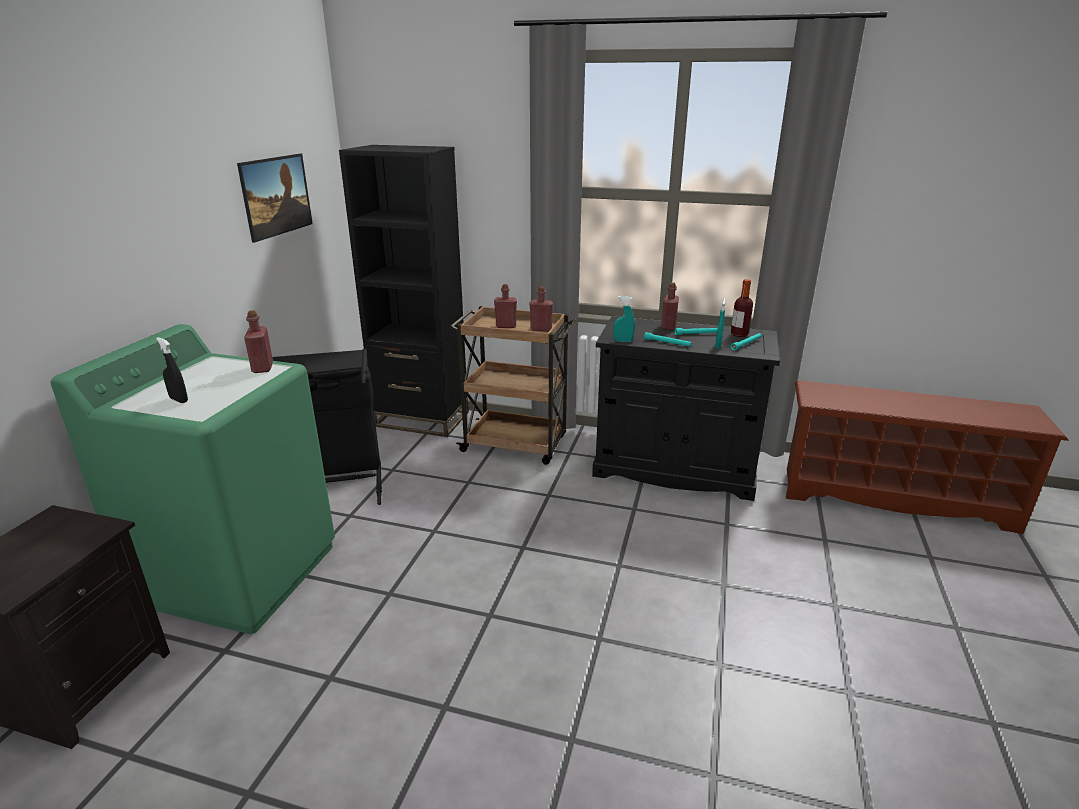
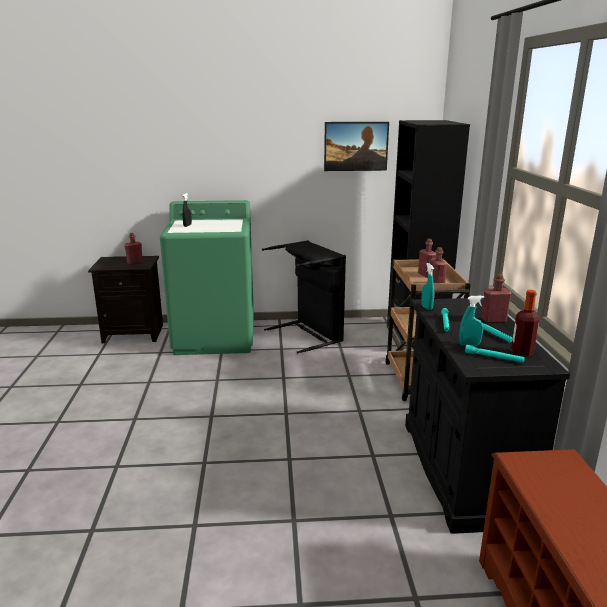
camera: 70 degrees right, 5 degrees down
(262, 368) = (233, 228): red bottle -> red bottle (135, 263)

